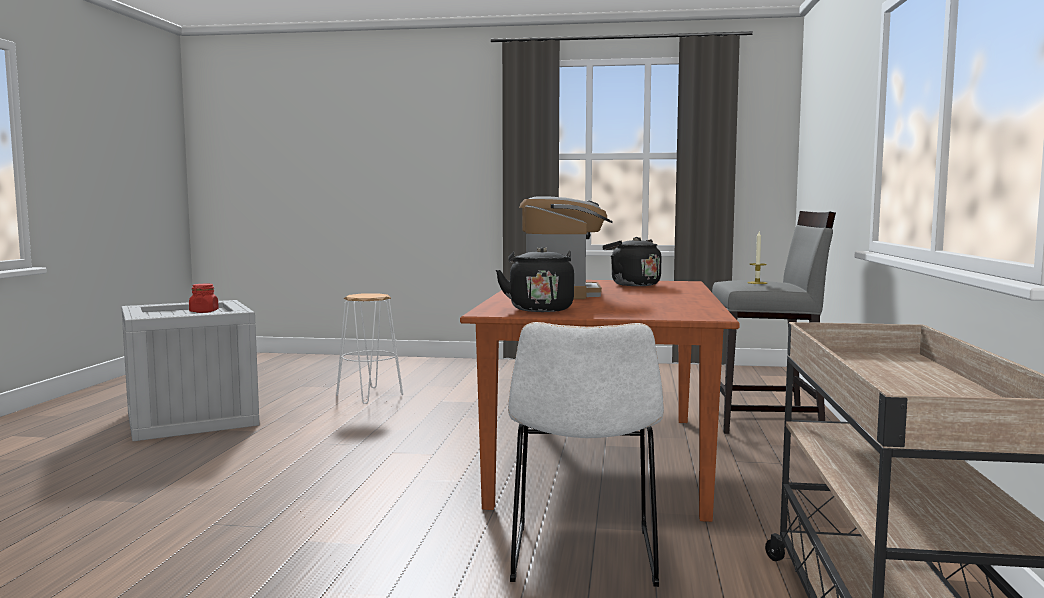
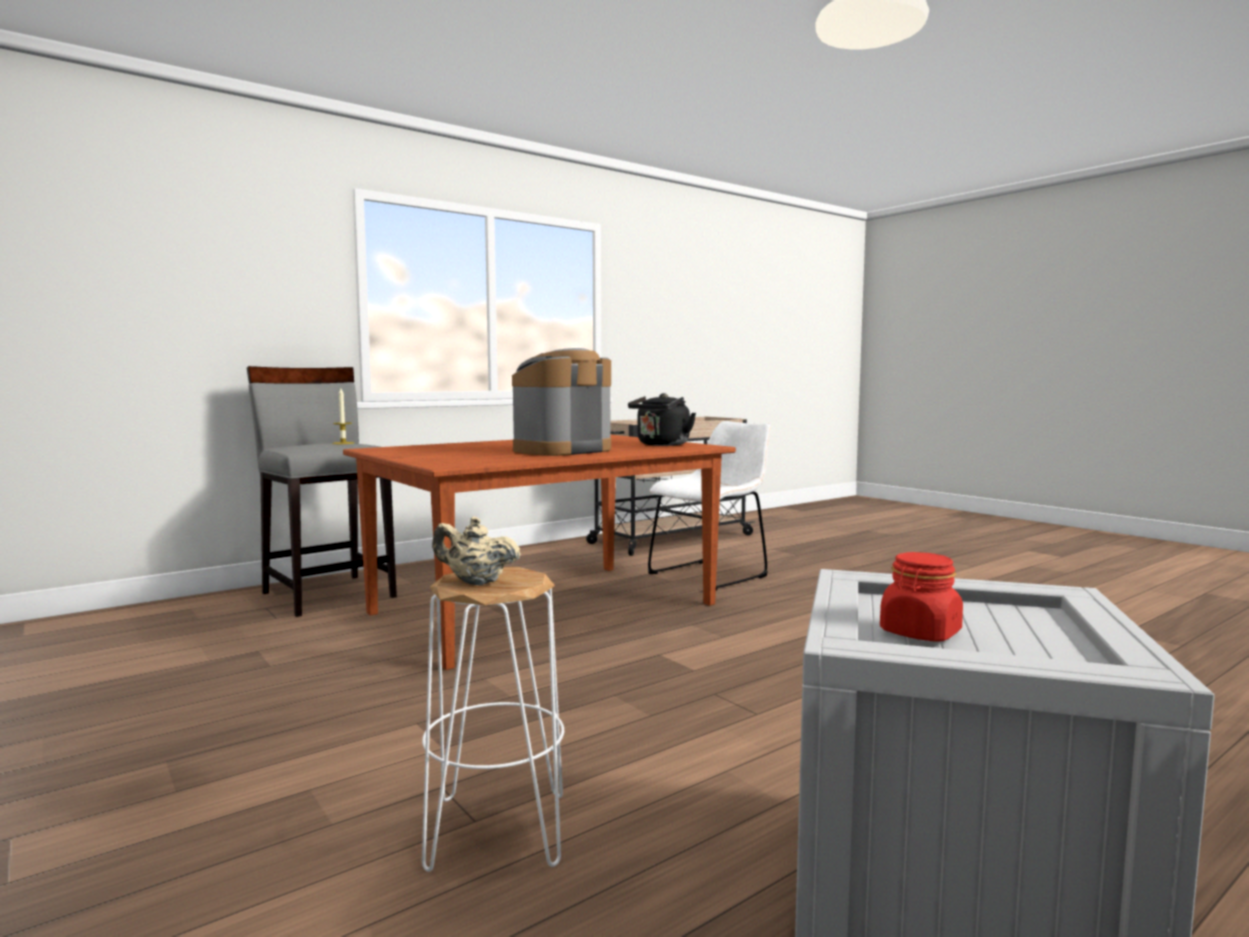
camera: 135 degrees left, 0 degrees up
(368, 294) = (475, 582): none -> beige teapot
(632, 284) = (431, 451): black kettle -> none

